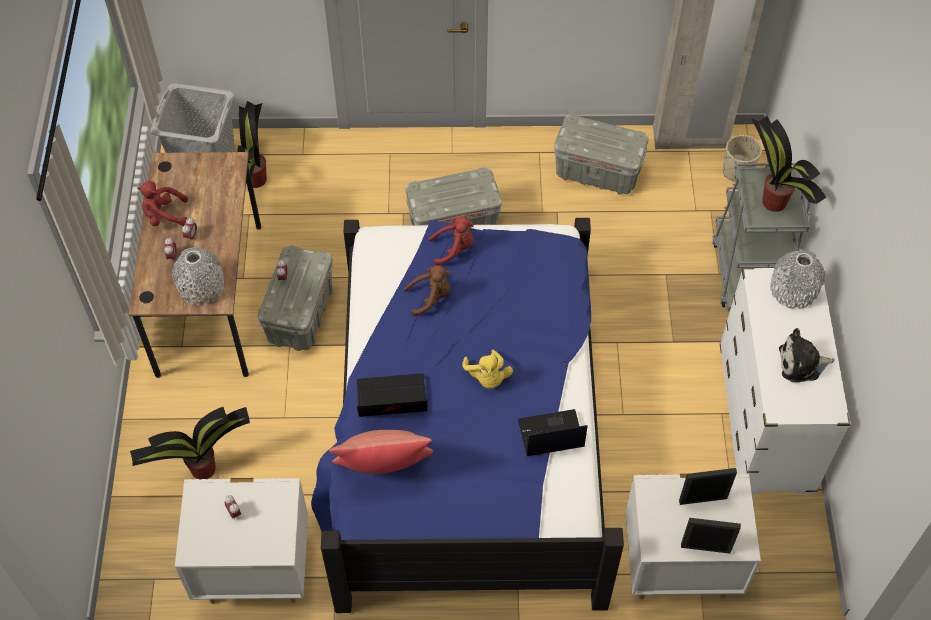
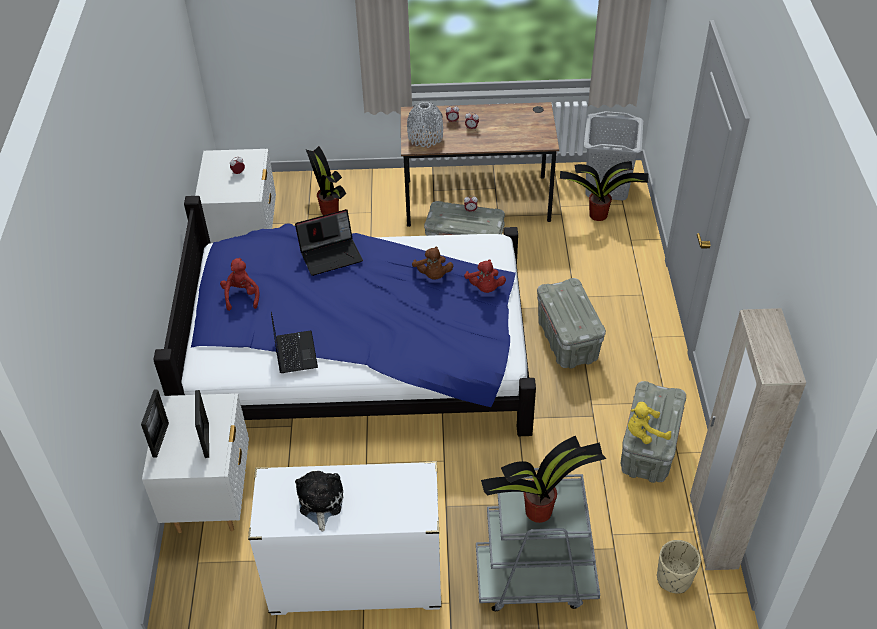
camera: 90 degrees right, 10 degrees down
(164, 215) = (490, 113): red plush toy -> red plush toy (241, 296)
(383, 470) = (273, 255): red pillow -> none
(391, 402) = (331, 254): laptop -> laptop turned 75 degrees clockwise
(487, 377) = (352, 311): yellow plush toy -> yellow plush toy (644, 433)
(793, 289) = (409, 503): grey vase -> none

